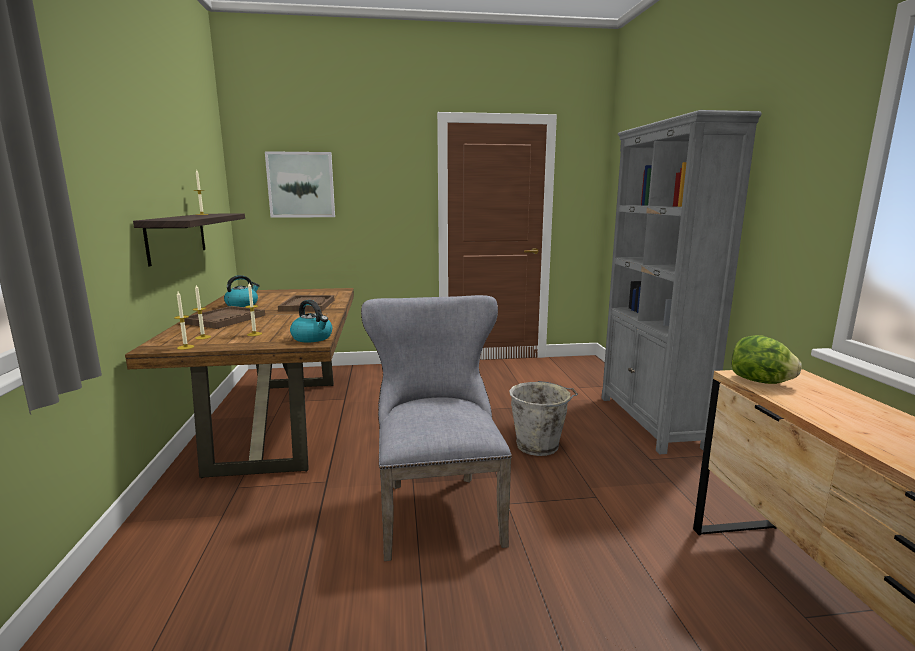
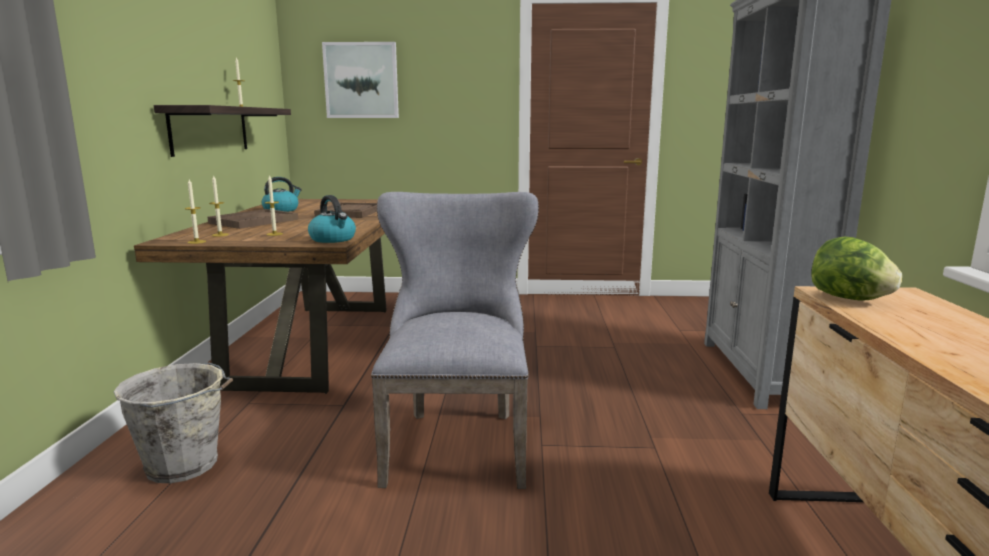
camera: 10 degrees right, 0 degrees up
(539, 446) = (604, 388): grey bucket -> grey bucket (185, 465)

